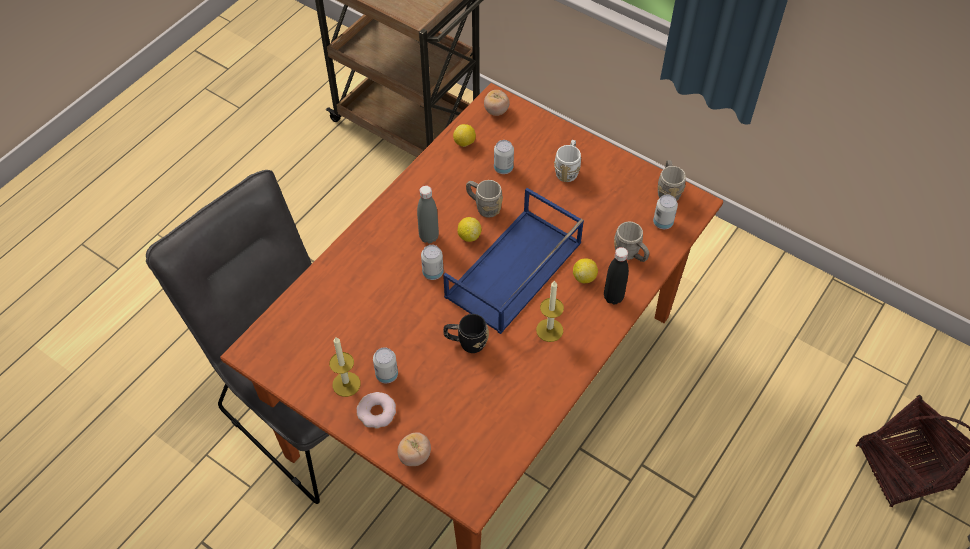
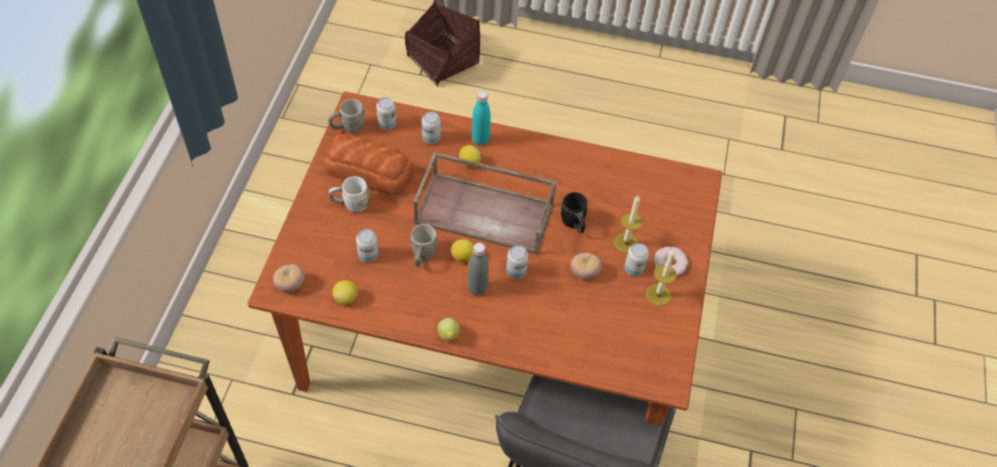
camera: 115 degrees left, 0 degrees up
(390, 201) = (449, 336): none -> lemon
(415, 456) = (690, 225): tomato -> tomato (584, 272)
(514, 271) = (486, 212): blue tray -> brown tray
(549, 330) = (533, 172): candle -> candle (625, 243)
(603, 193) = (370, 171): none -> bread
(613, 297) = (480, 139): black bottle -> turquoise bottle
(630, 254) = (431, 138): grey mug -> can

